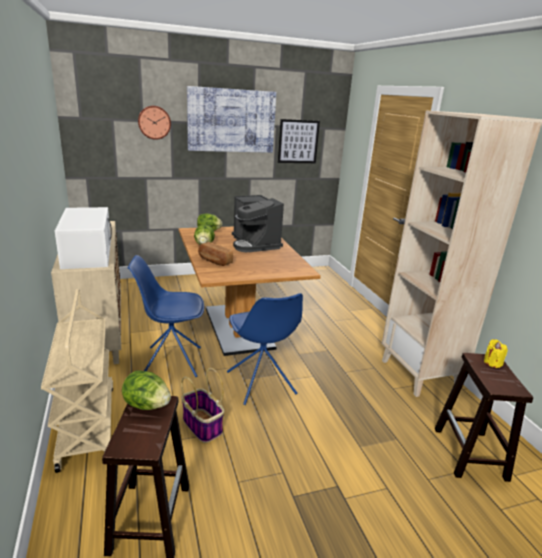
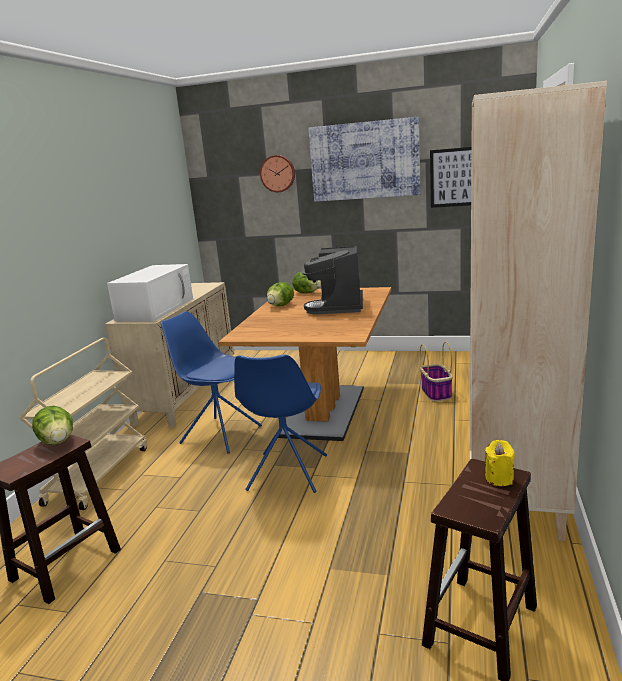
camera: 35 degrees right, 5 degrees down
(203, 426) = (187, 500): basket -> basket (436, 393)
(214, 261) = (265, 321): bread -> none

